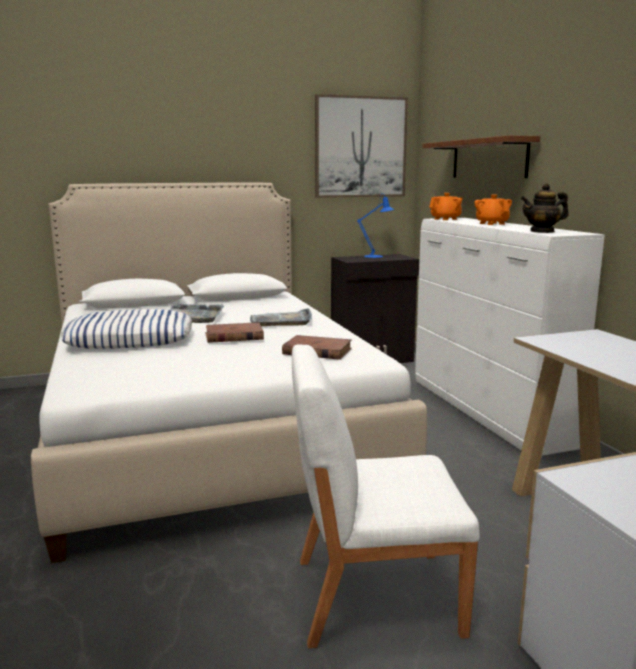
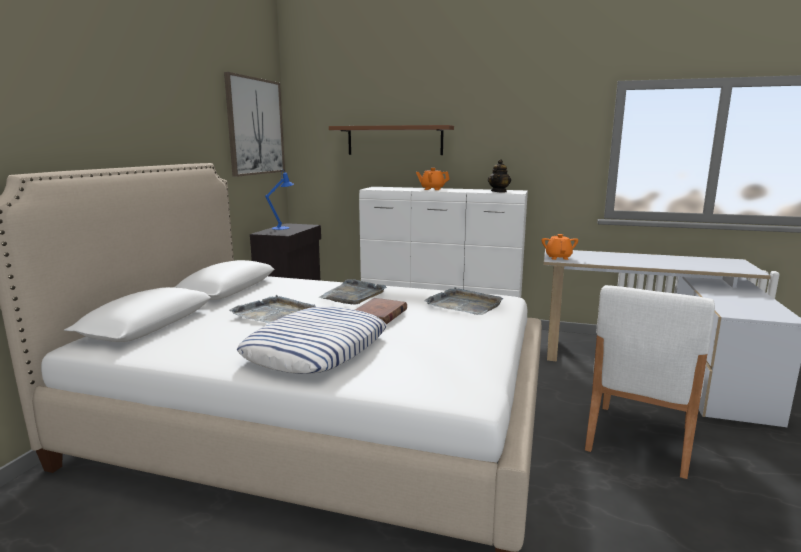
camera: 55 degrees left, 0 degrees up
(316, 351) = (464, 304): brown book -> grey tray
(446, 219) = (379, 188): orange teapot -> orange teapot (558, 257)

